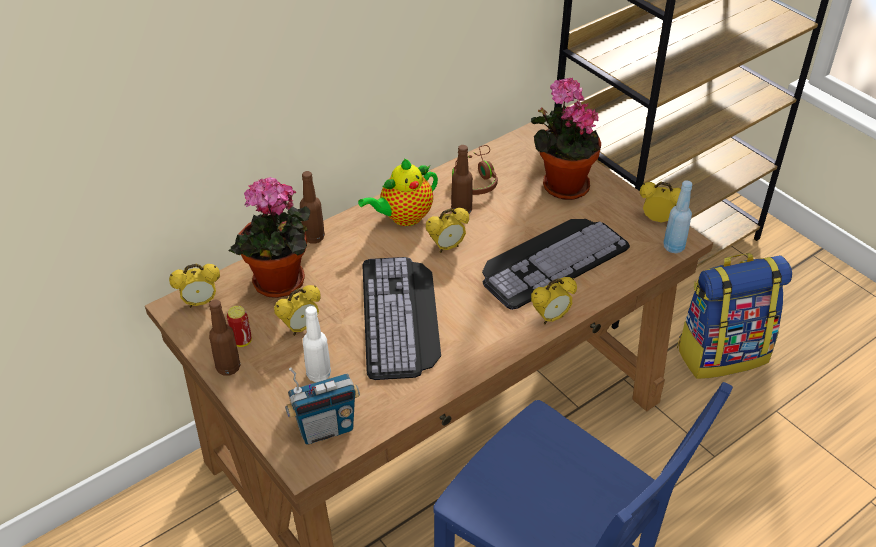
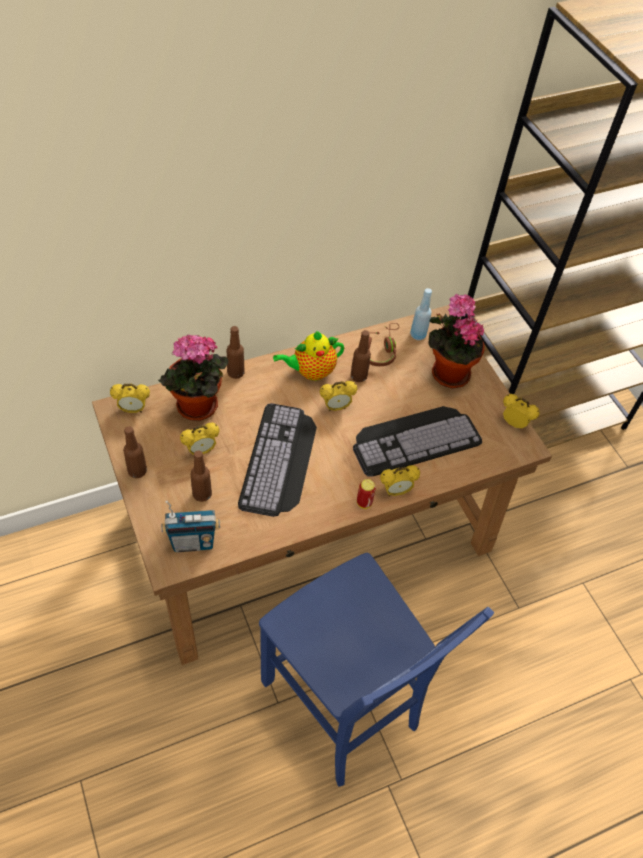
camera: 10 degrees right, 10 degrees up
(242, 341) = (154, 451): can -> can (364, 503)
(318, 374) = (202, 494): white bottle -> brown bottle
(673, 247) = (517, 452): blue bottle -> blue bottle (418, 335)
(722, 353) = (556, 522): backpack -> none

